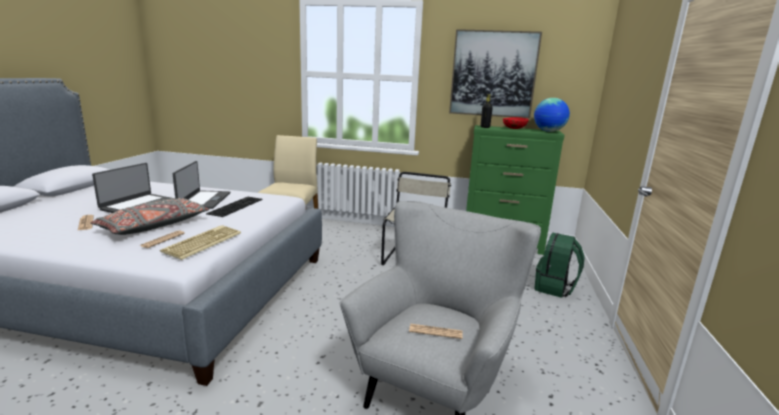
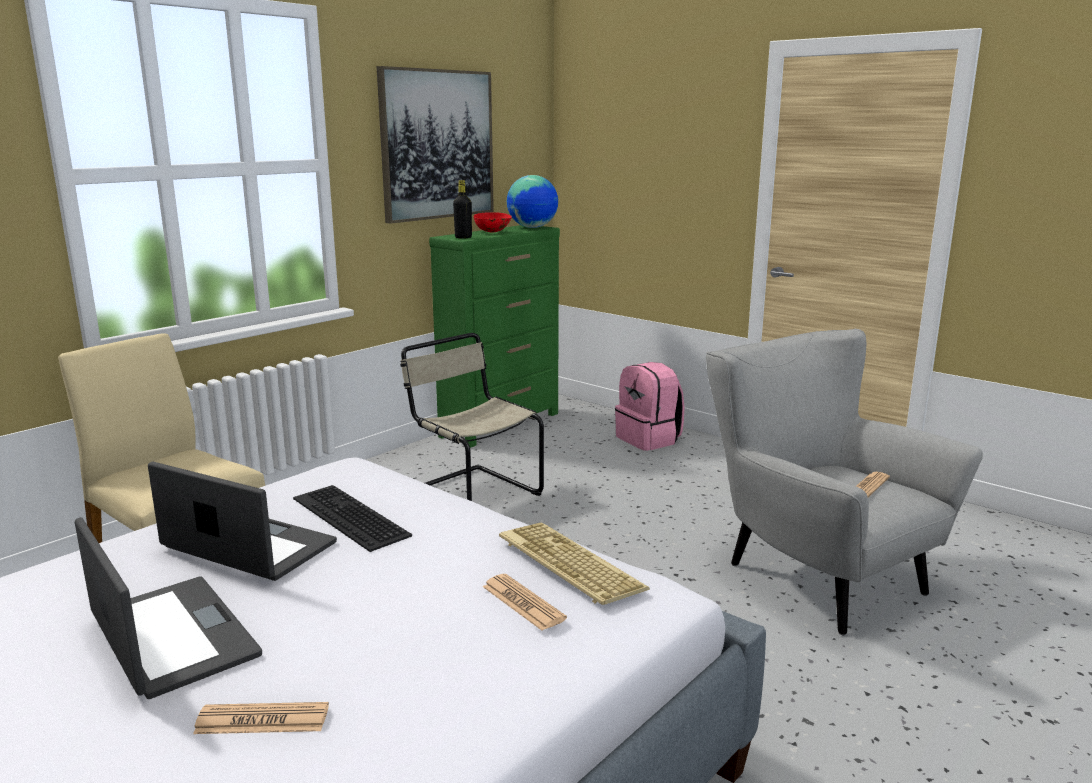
camera: 60 degrees left, 0 degrees up
(154, 226) = (401, 615): grey pillow -> none
(555, 288) = (649, 439): green backpack -> pink backpack

